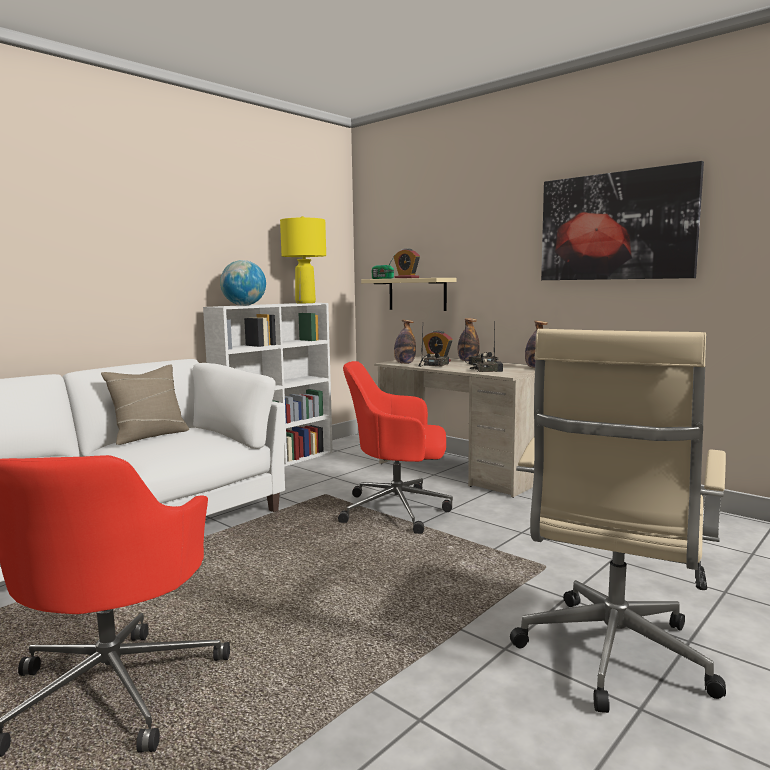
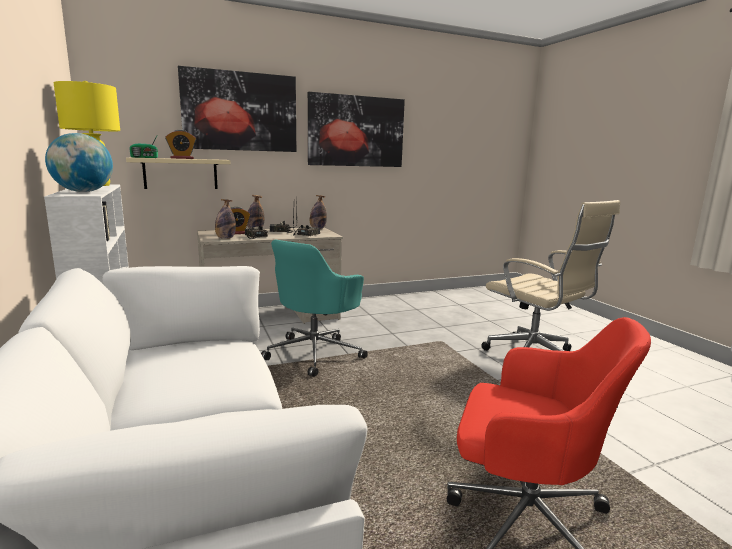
camera: 65 degrees left, 5 degrees up
(149, 436) = (146, 373): beige pillow -> none
(398, 510) = (315, 353): red office chair -> turquoise office chair
(471, 221) = (240, 111): none -> picture

